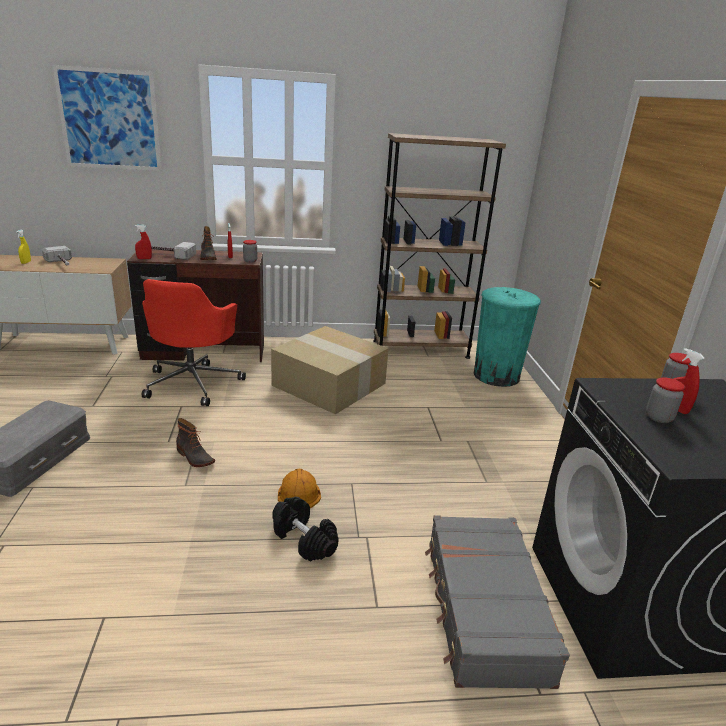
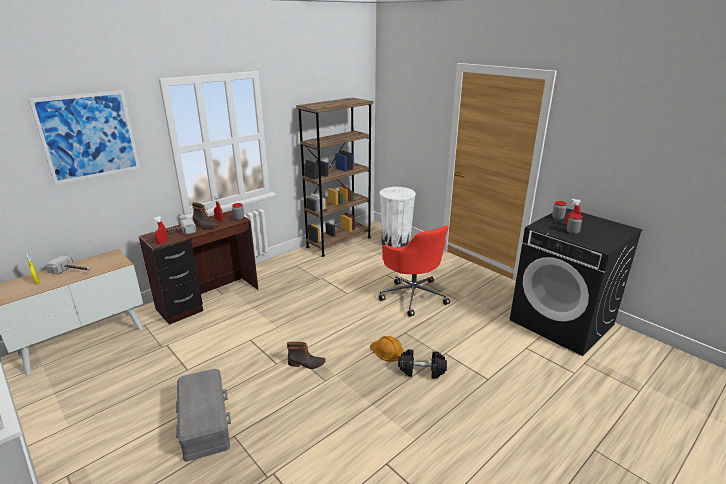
camera: 35 degrees left, 0 degrees up
(193, 382) = (234, 322): red office chair -> red office chair (413, 295)
(331, 384) = (320, 284): cardboard box -> none
(483, 609) = (523, 355): grey suitcase -> none
(496, 375) = (395, 242): turquoise trash can -> white trash can

